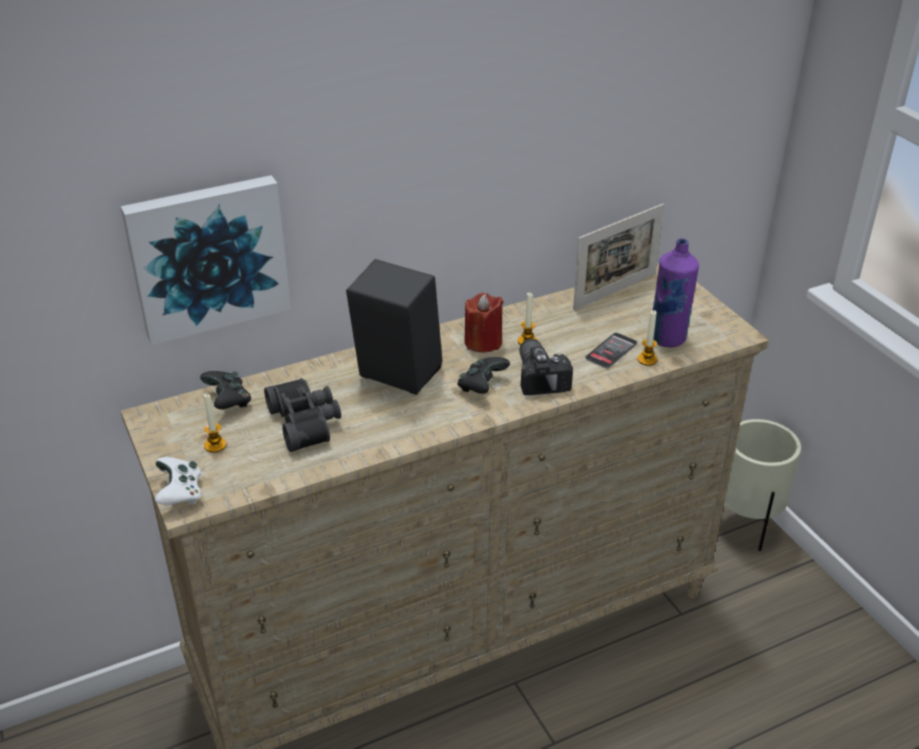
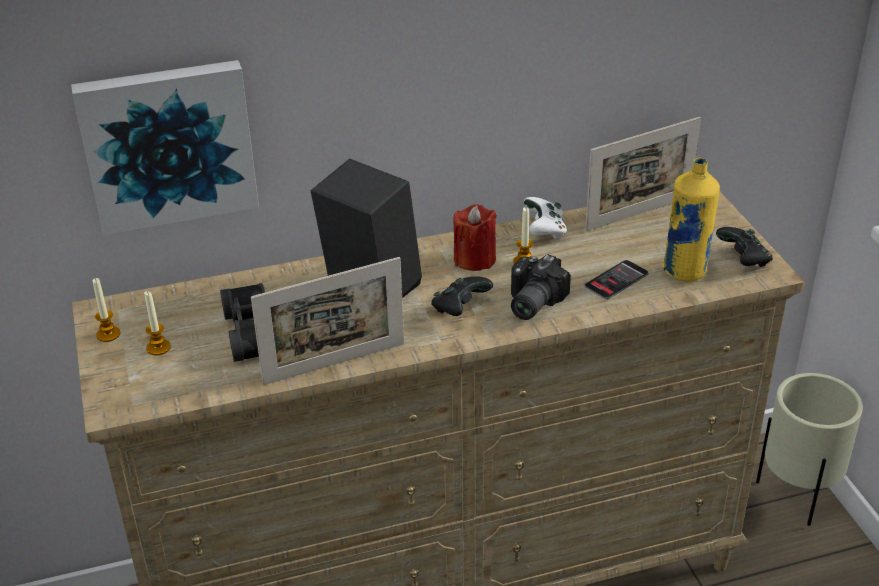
camera: 10 degrees right, 0 degrees up
(180, 494) = (109, 396): white game controller -> white game controller (544, 231)
(228, 401) = (184, 302): black game controller -> black game controller (744, 260)
(382, 445) = (334, 363): none -> picture frame
(542, 376) = (530, 302): camera -> camera turned 150 degrees counterclockwise
(647, 360) = (655, 293): candle -> candle (108, 334)
(667, 338) = (685, 271): purple bottle -> yellow bottle

